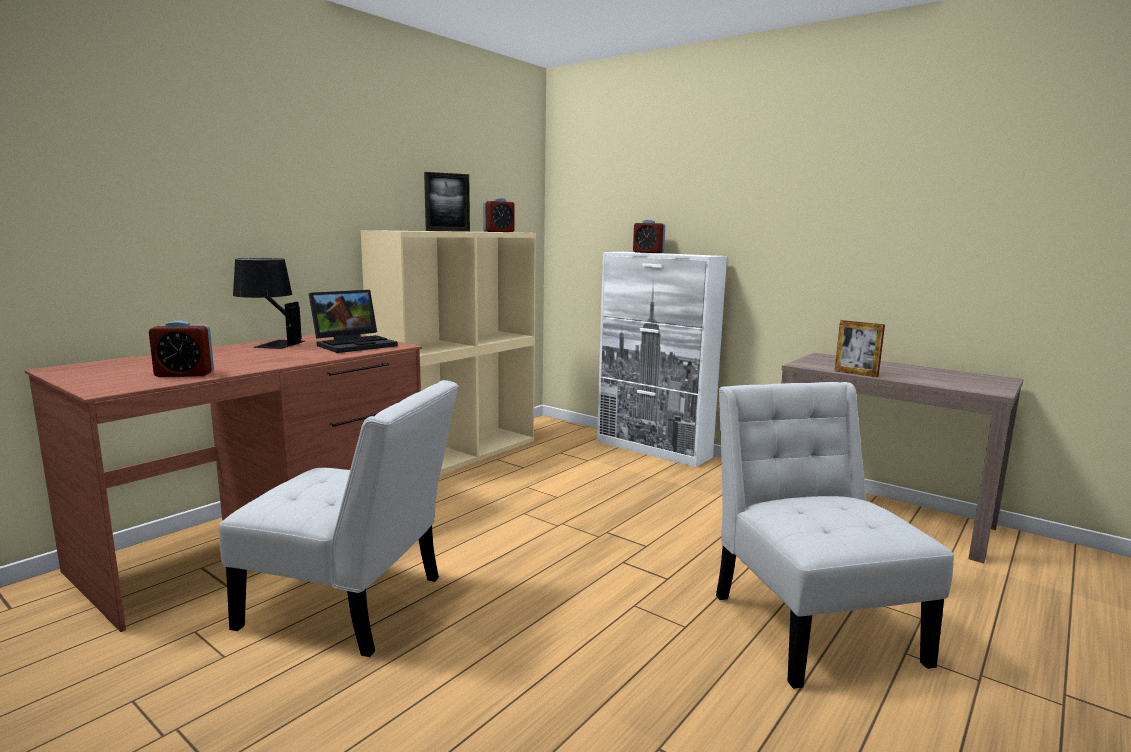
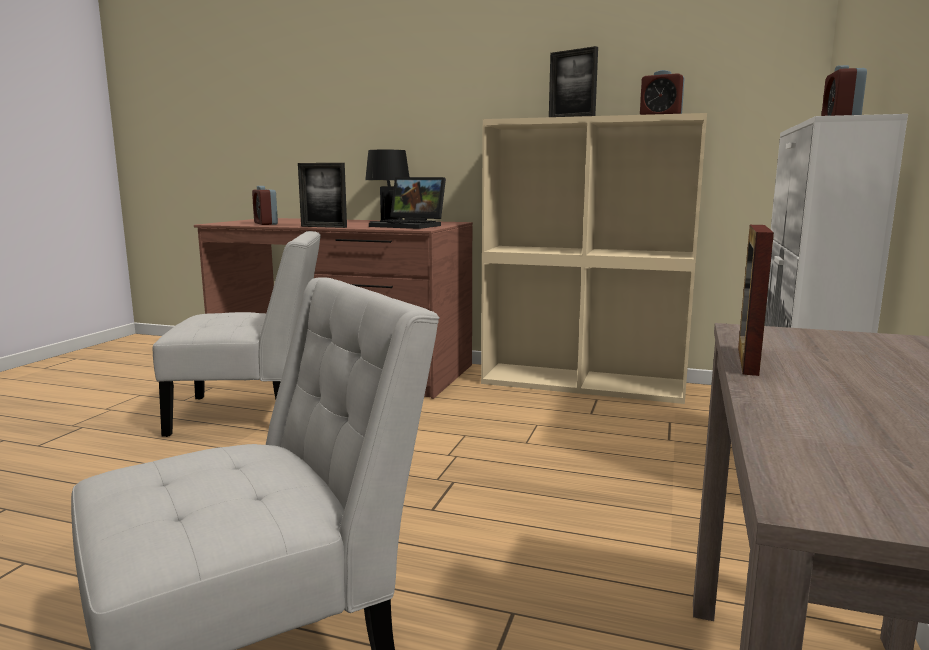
camera: 70 degrees right, 0 degrees up
(304, 362) = (323, 227): none -> picture frame
(352, 605) = (251, 414): white chair -> white chair turned 90 degrees counterclockwise

